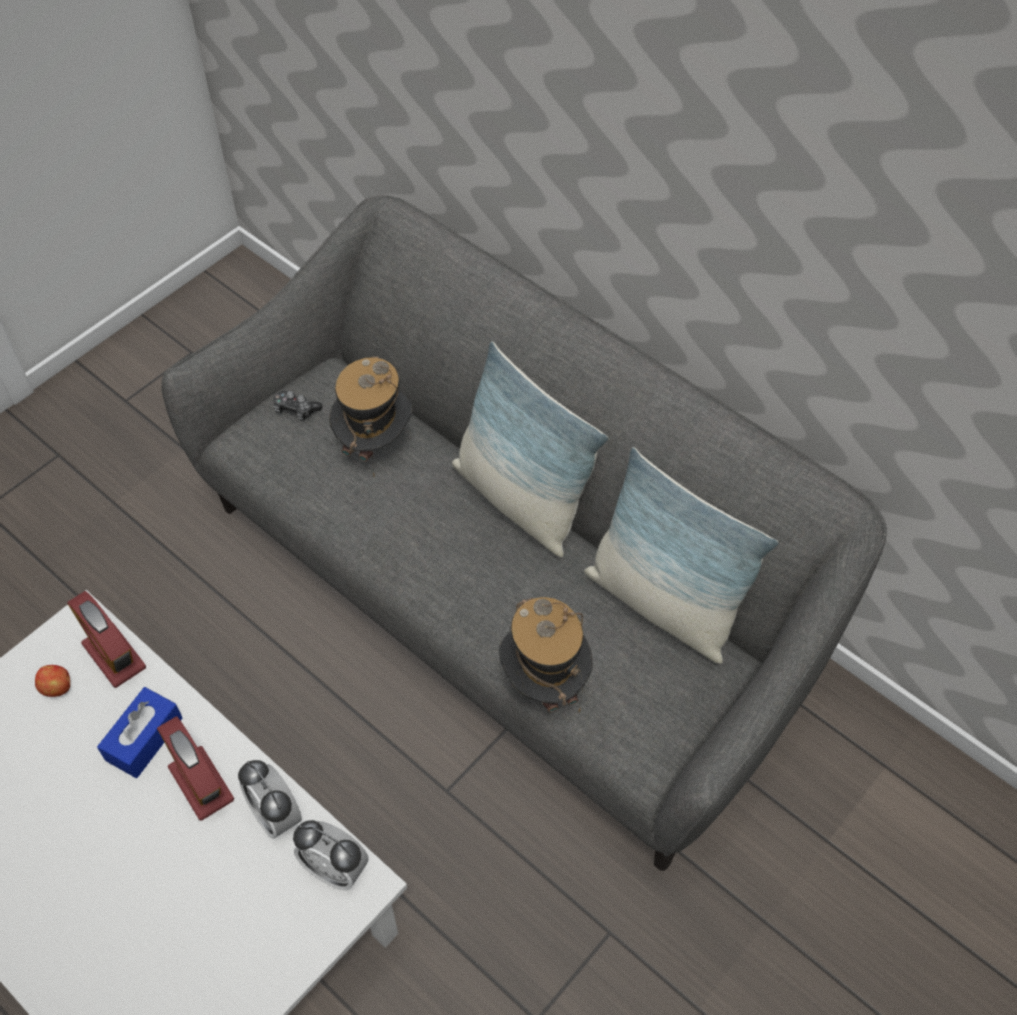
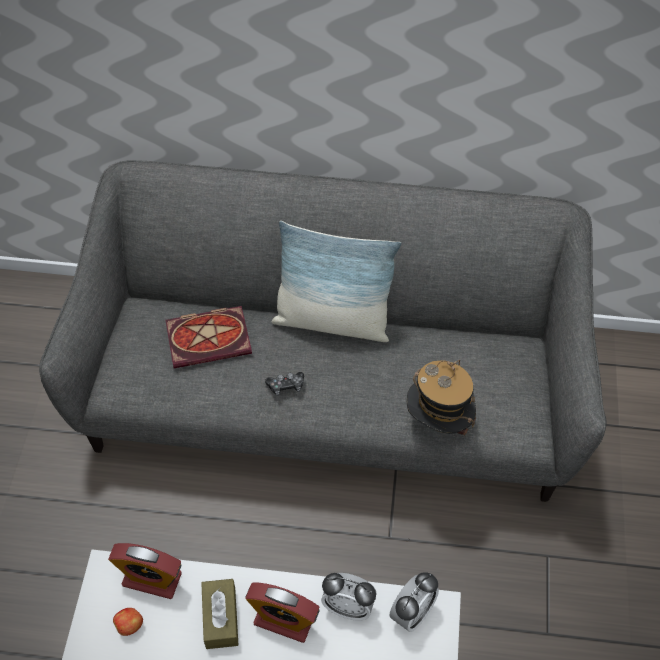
camera: 35 degrees left, 0 degrees up
(144, 739) = (221, 618): blue tissue box -> brown tissue box
(296, 409) = (137, 345): game controller -> game controller (286, 386)
(335, 868) = (412, 613): alarm clock -> alarm clock turned 45 degrees counterclockwise
(375, 443) = (210, 337): hat -> book
(663, 604) = (467, 335): pillow -> none

